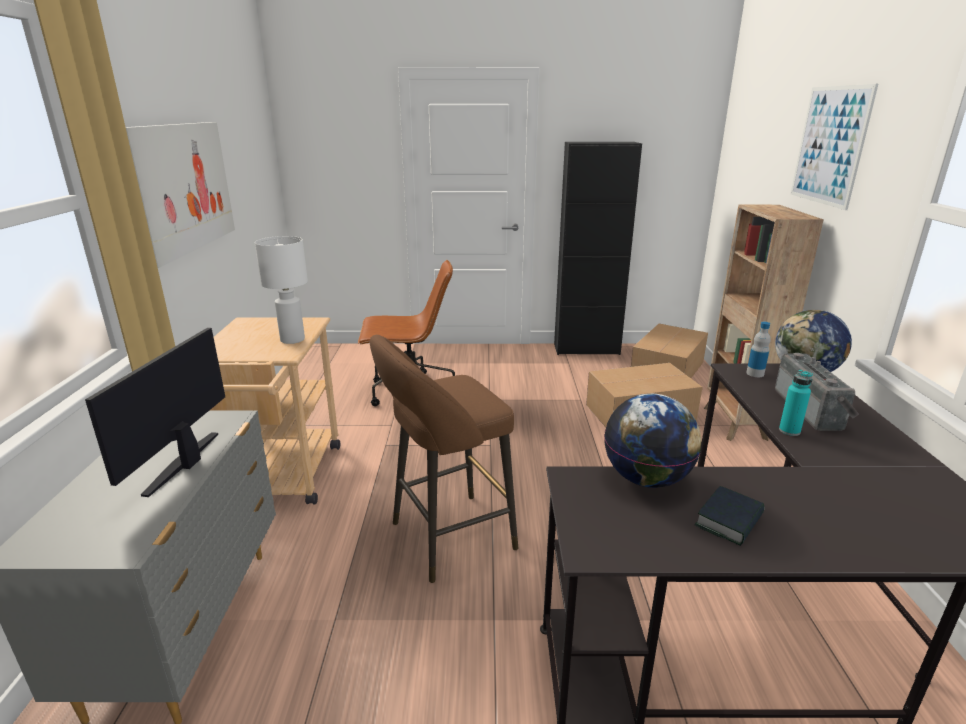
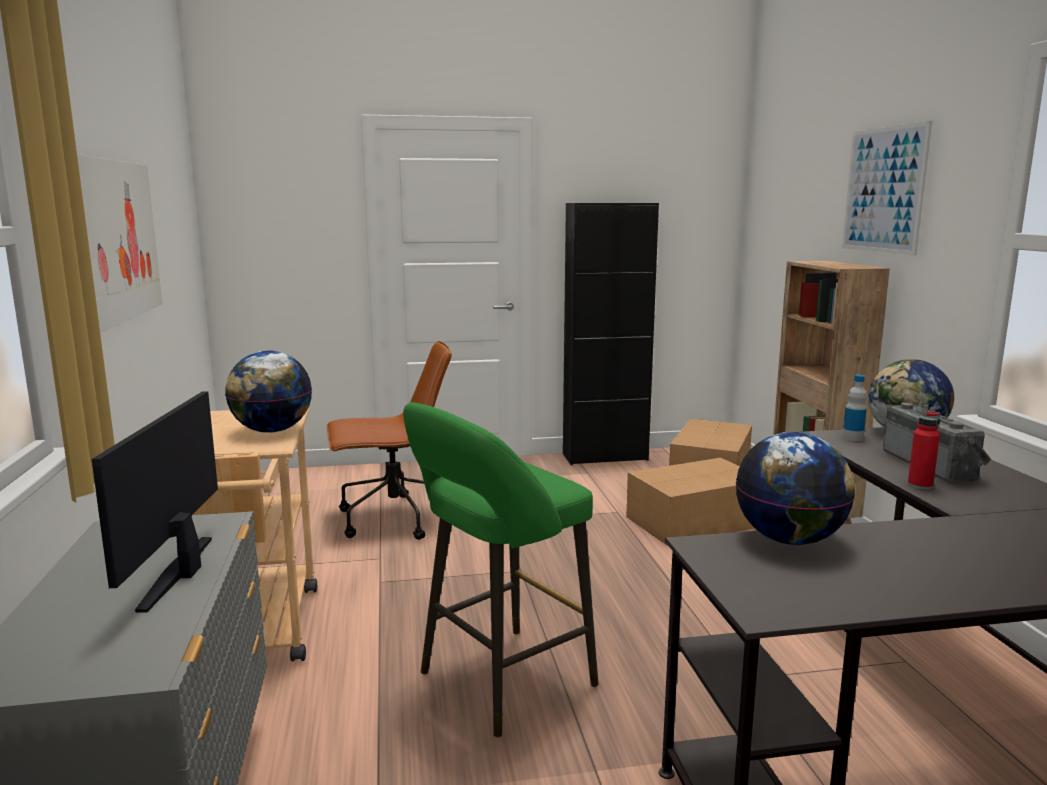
camera: 10 degrees left, 10 degrees down
(292, 340) = (271, 431): white table lamp -> globe
(446, 538) = (499, 682): brown stool -> green stool
(729, 521) = (903, 570): book -> none
(789, 431) = (920, 485): turquoise bottle -> red bottle

